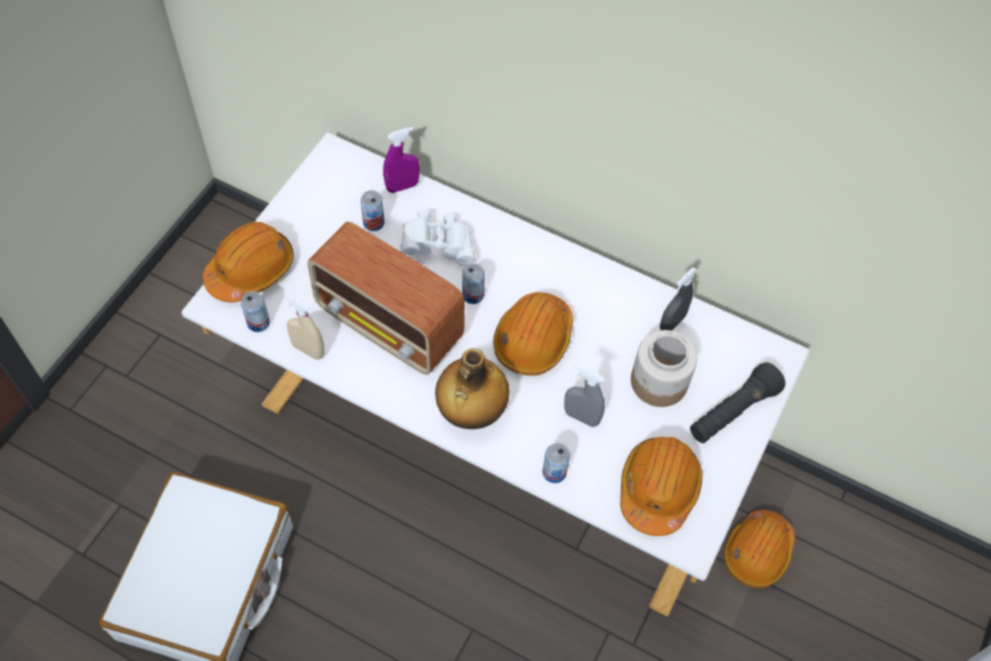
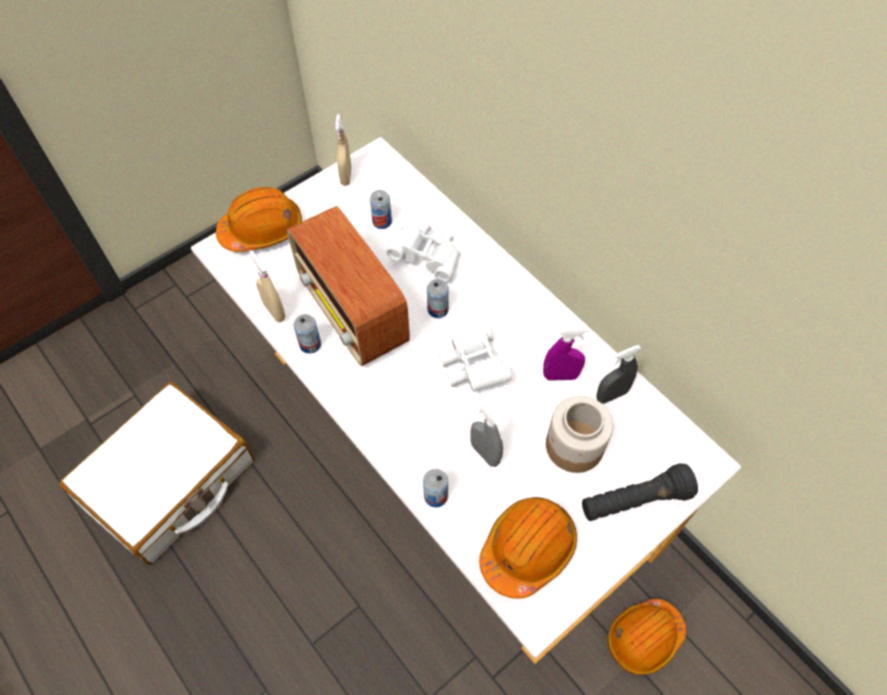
camera: 25 degrees right, 0 degrees up
(258, 323) = (246, 275): can -> can (310, 344)
(312, 185) = (346, 176): none -> beige spray bottle
(402, 186) = (421, 198): purple spray bottle -> purple spray bottle (560, 376)
(470, 411) = (386, 412): bottle -> none
(533, 340) = (473, 367): orange hard hat -> white binoculars

